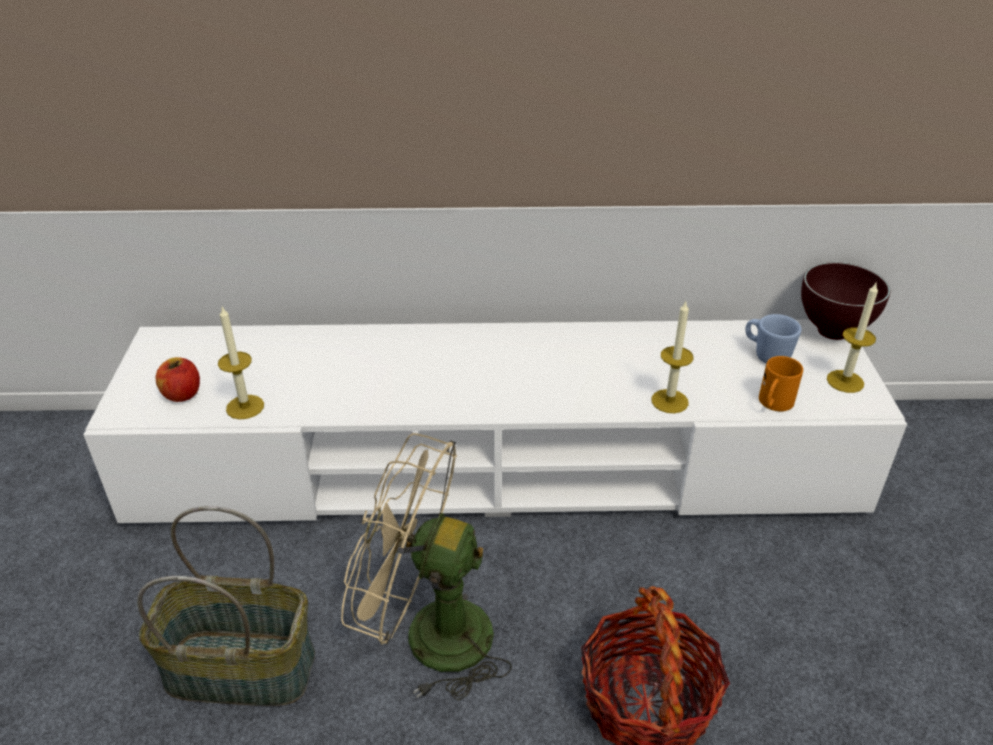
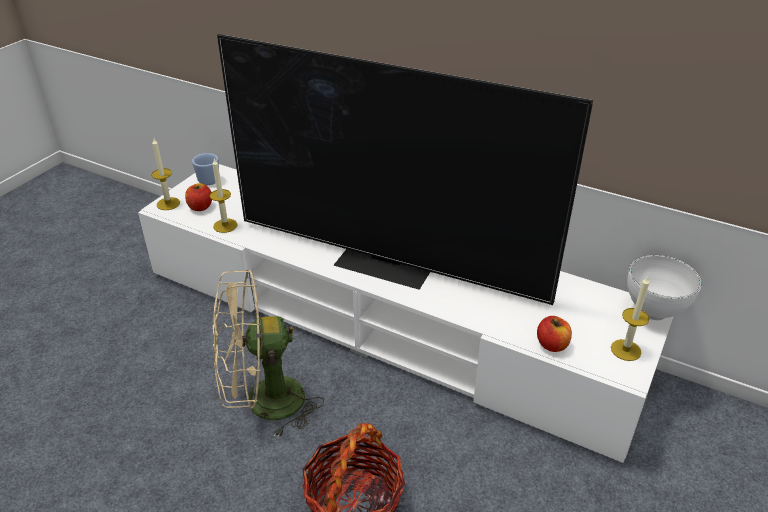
camera: 30 degrees right, 0 degrees up
(242, 667) = (157, 375): basket -> none
(429, 634) = (263, 404): beige fan -> beige fan turned 60 degrees counterclockwise
(510, 378) = (388, 262): none -> television
(669, 401) = (478, 315): candle -> candle (168, 203)
(766, 355) = (582, 310): blue mug -> blue mug (208, 179)
(773, 404) = (552, 345): orange mug -> apple
(831, 331) = (653, 312): brown bowl -> white bowl

